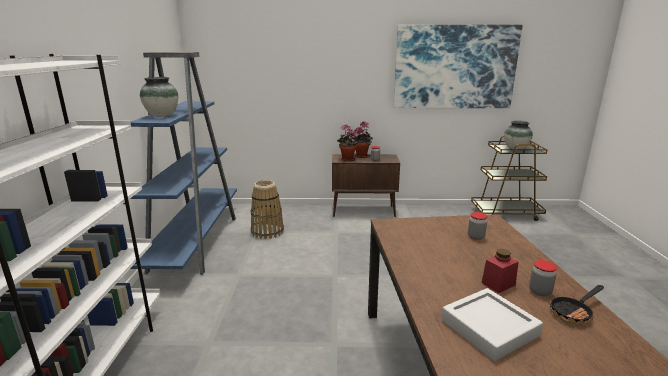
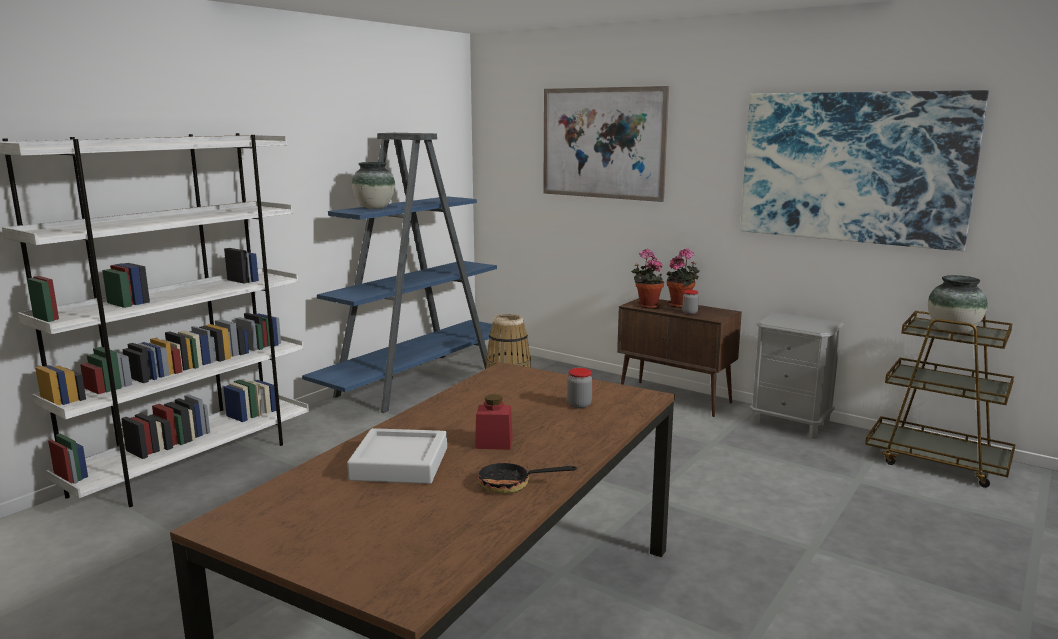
camera: 35 degrees right, 5 degrees down
(296, 57) = (602, 143): none -> picture
(431, 211) = (790, 424): none -> grey nightstand
(540, 291) = (522, 461): jar -> none

